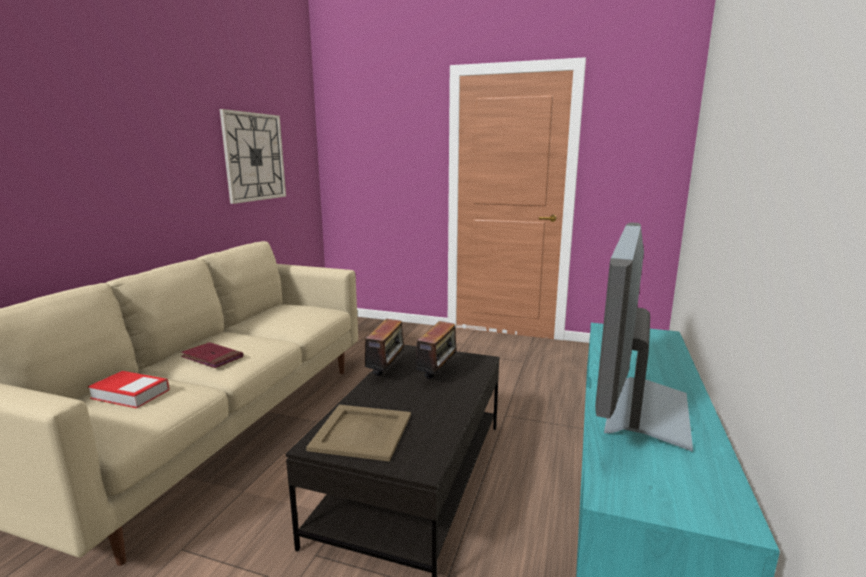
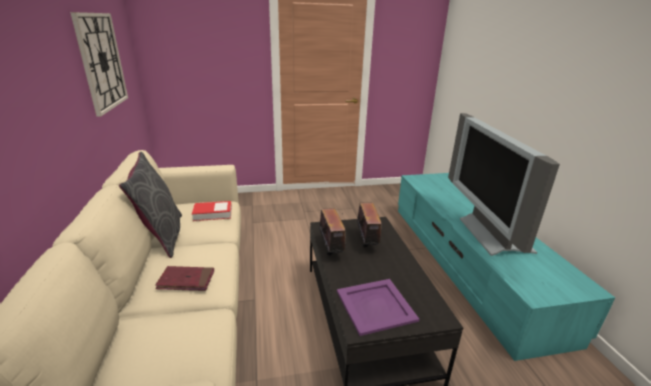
camera: 30 degrees left, 10 degrees up
(130, 394) = (158, 345): book -> book (213, 214)
(242, 323) = (162, 236): none -> grey pillow
(361, 432) = (375, 306): beige tray -> purple tray

